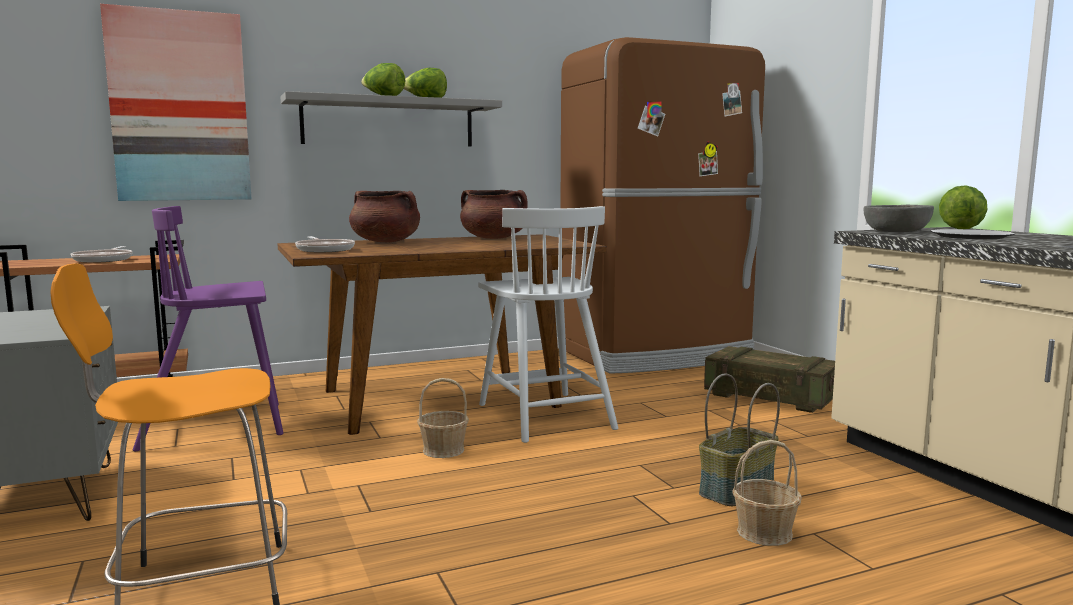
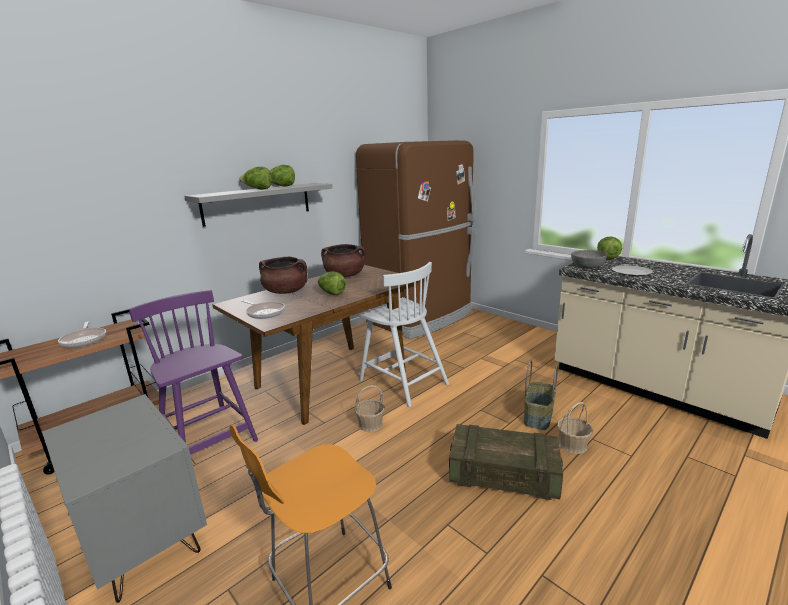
camera: 20 degrees left, 10 degrees up
(180, 107) = (111, 213): picture -> none
(216, 426) = (208, 438): purple chair -> purple chair turned 90 degrees clockwise
(443, 246) = (331, 293): none -> lettuce
(770, 397) = (501, 342): crate -> crate (503, 475)

